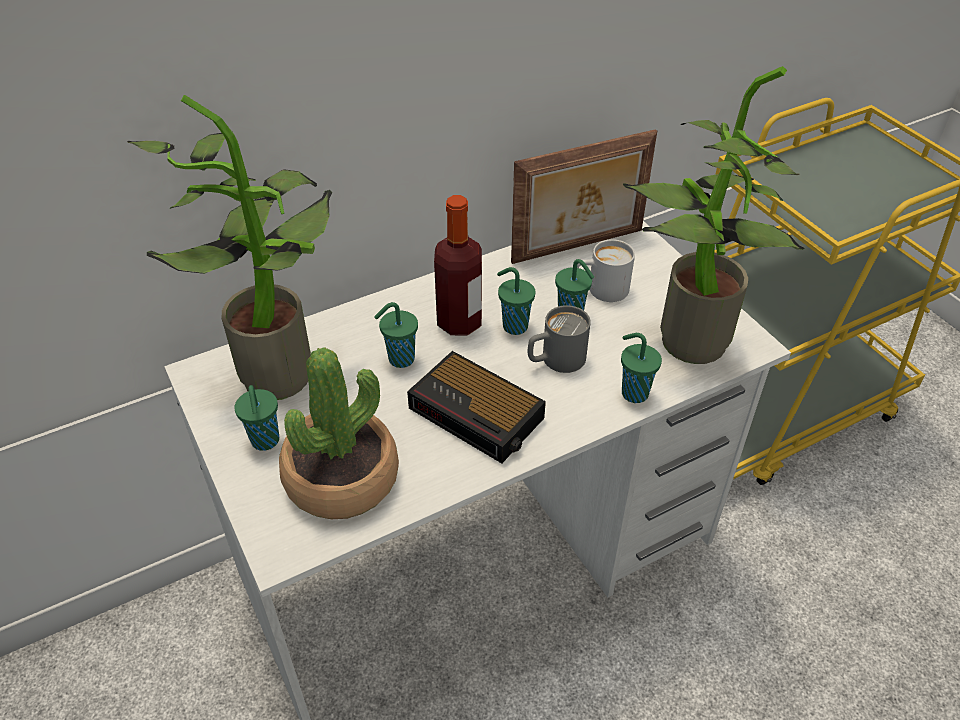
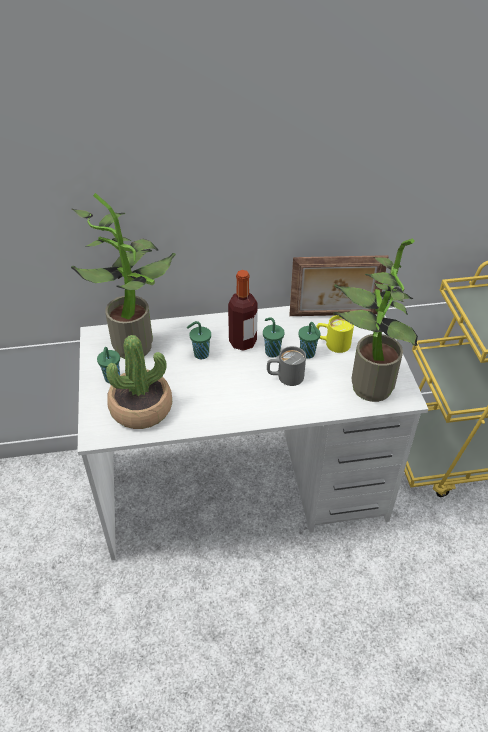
camera: 20 degrees right, 0 degrees up
(478, 414) = (227, 395): alarm clock -> none
(599, 290) = (332, 343): white mug -> yellow mug
(633, 392) = (319, 406): green cup -> none

